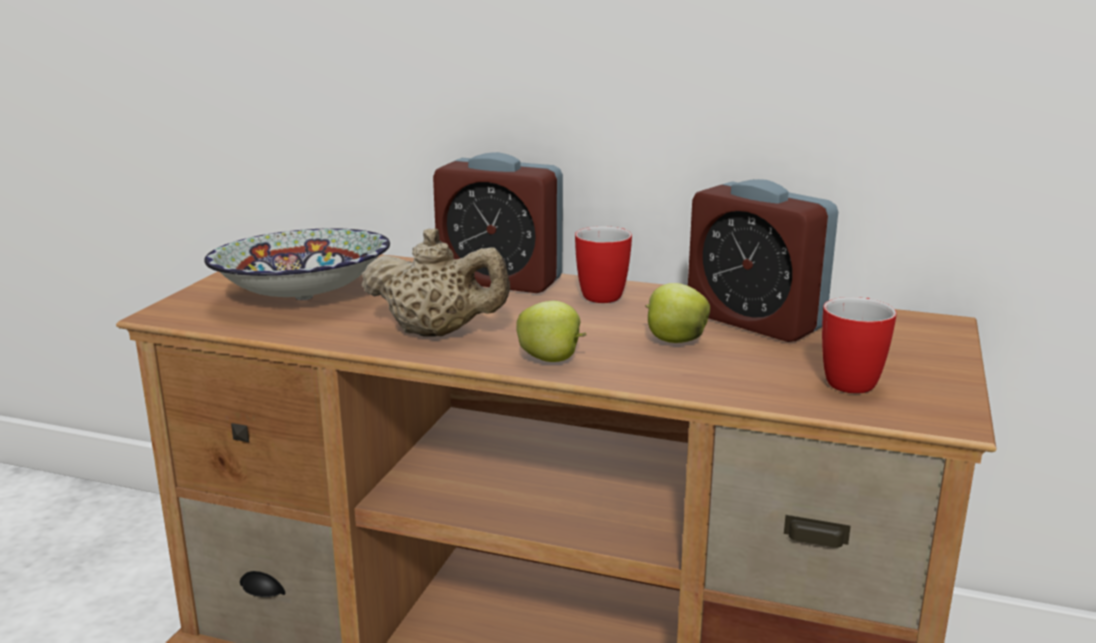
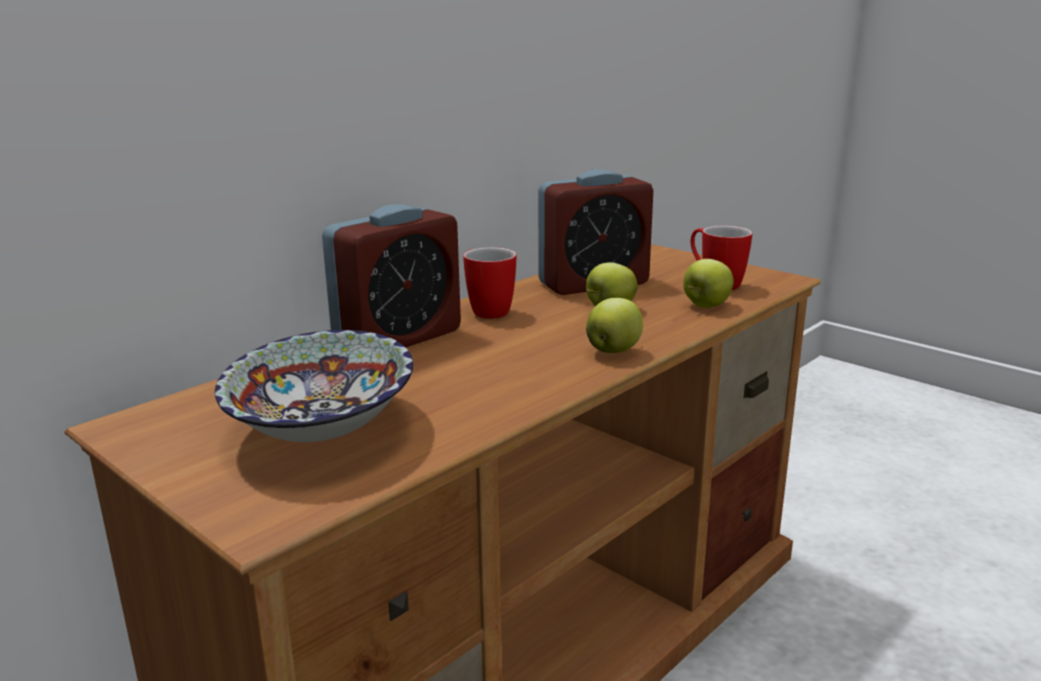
camera: 65 degrees left, 0 degrees up
(437, 333) = (509, 381): beige teapot -> none
(754, 384) = (706, 306): none -> apple

